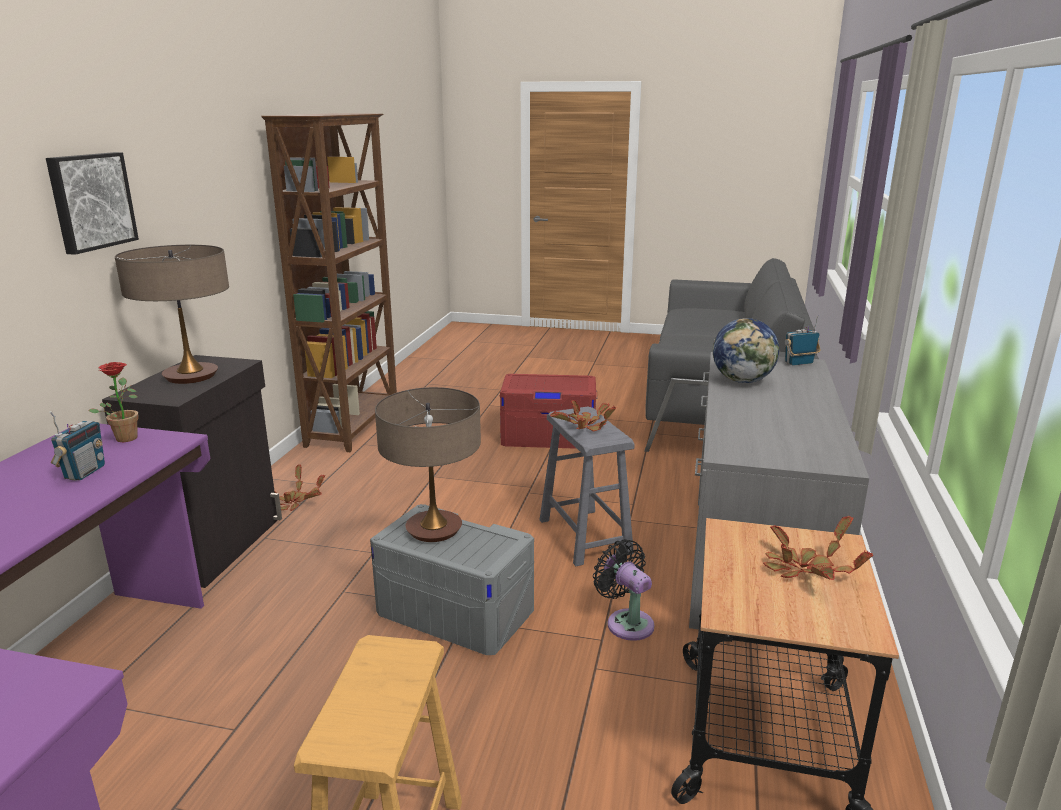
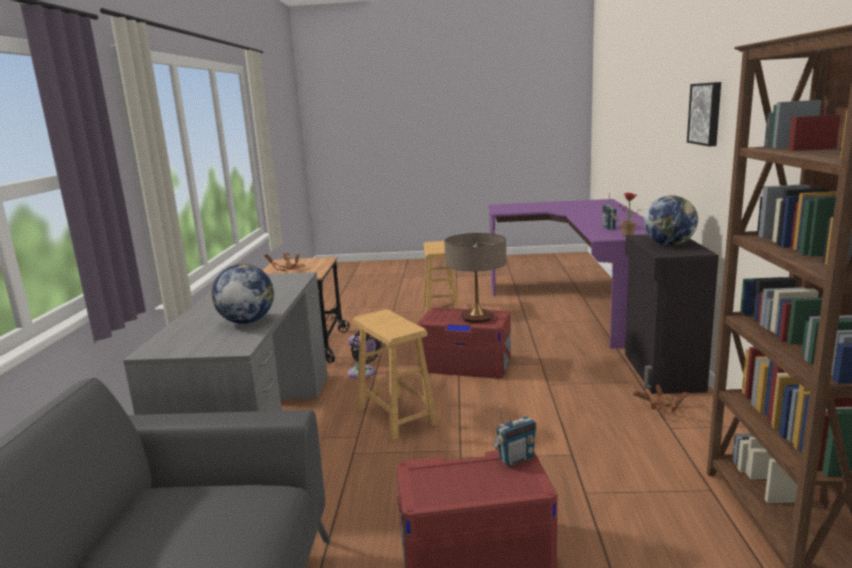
camera: 170 degrees right, 5 degrees down
(191, 376) = (669, 244): table lamp -> globe
(454, 611) = (466, 364): grey storage box -> red storage box
(584, 427) = (391, 321): potted plant -> none
(584, 536) = (396, 416): grey stool -> brown stool
(799, 363) = (162, 349): radio -> radio (516, 459)

